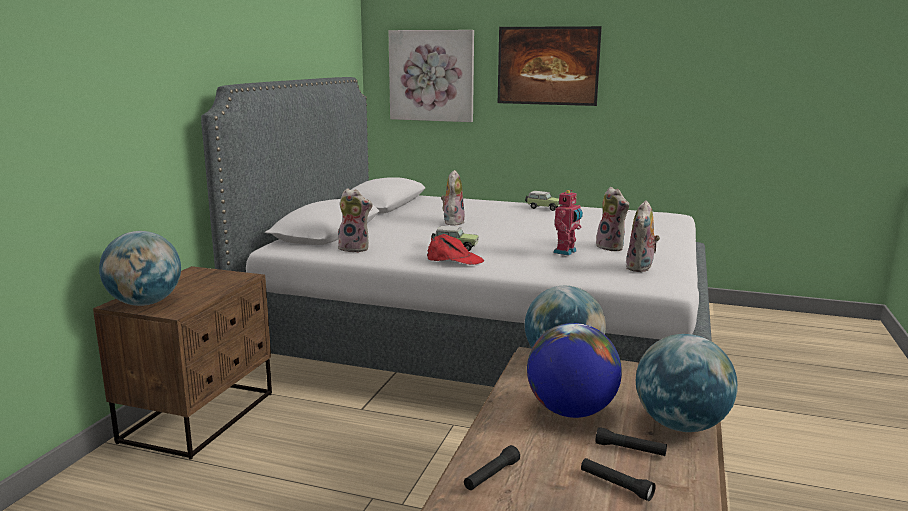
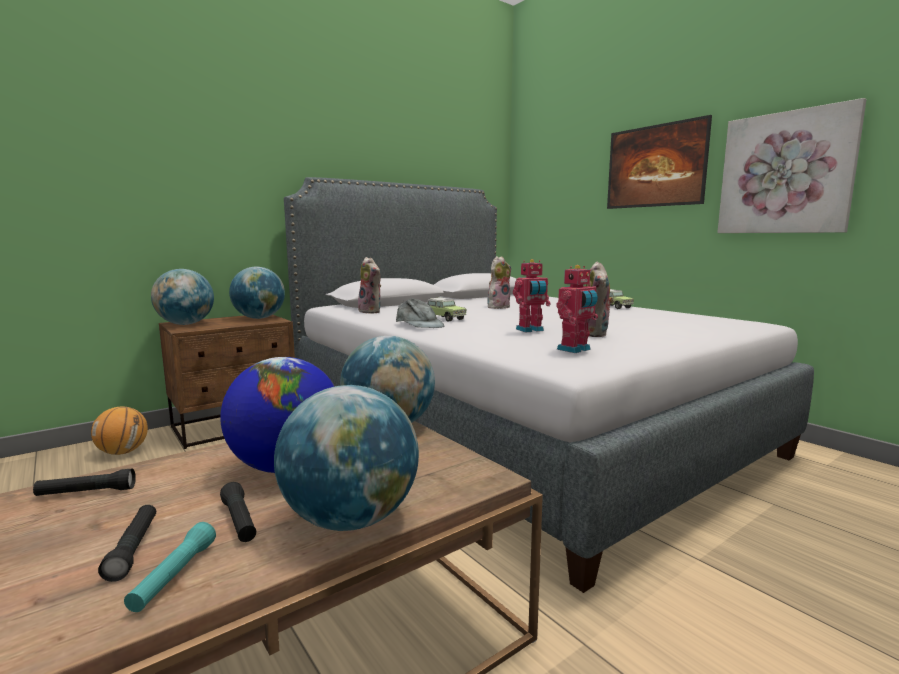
camera: 35 degrees right, 5 degrees down
(115, 488) = (123, 452): none -> basketball
(210, 276) = (259, 318): none -> globe
(432, 76) = (556, 188): picture -> picture (785, 173)
(455, 260) = (419, 324): red cap -> grey cap
(641, 268) = (575, 350): plush toy -> toy robot
(670, 485) = (174, 576): none -> turquoise flashlight

